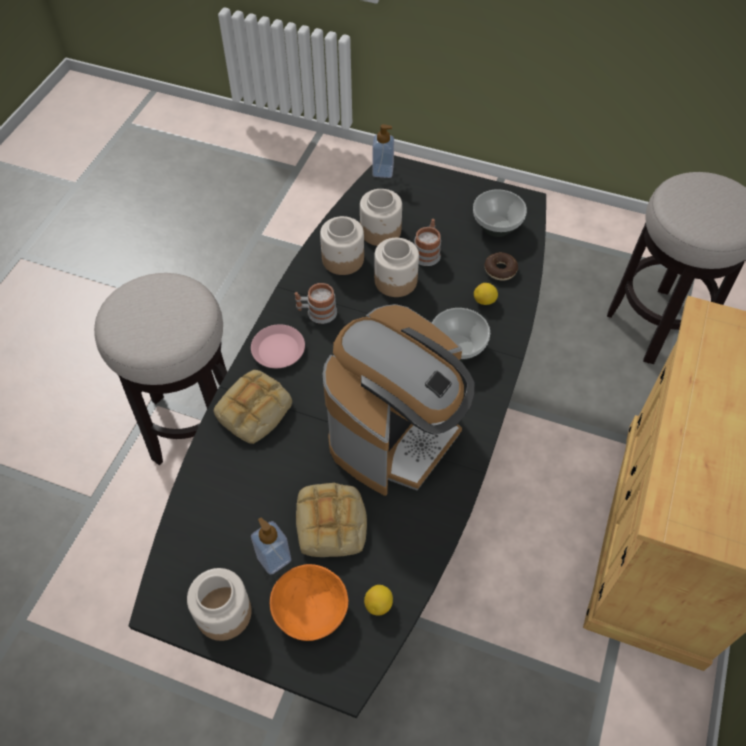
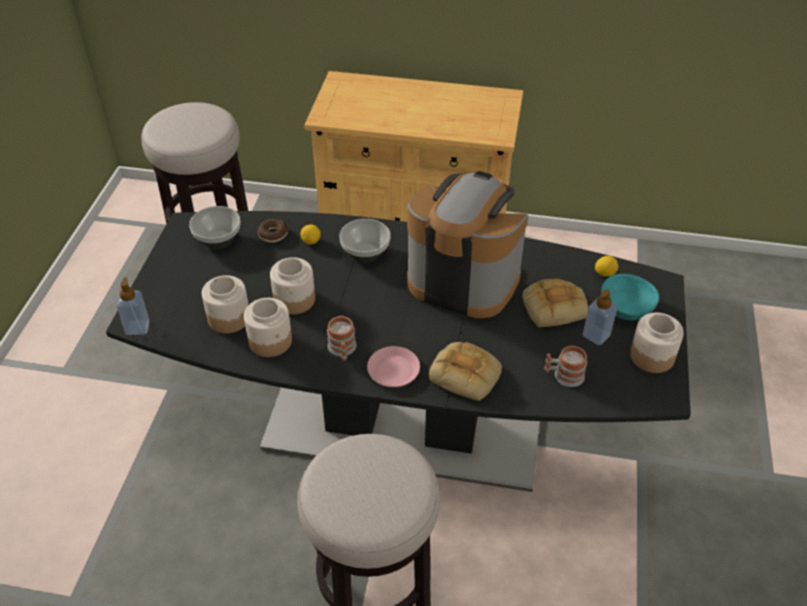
camera: 100 degrees left, 10 degrees down
(310, 609) = (625, 308): orange bowl -> turquoise bowl
(427, 252) = (255, 282): mug -> mug (563, 375)

